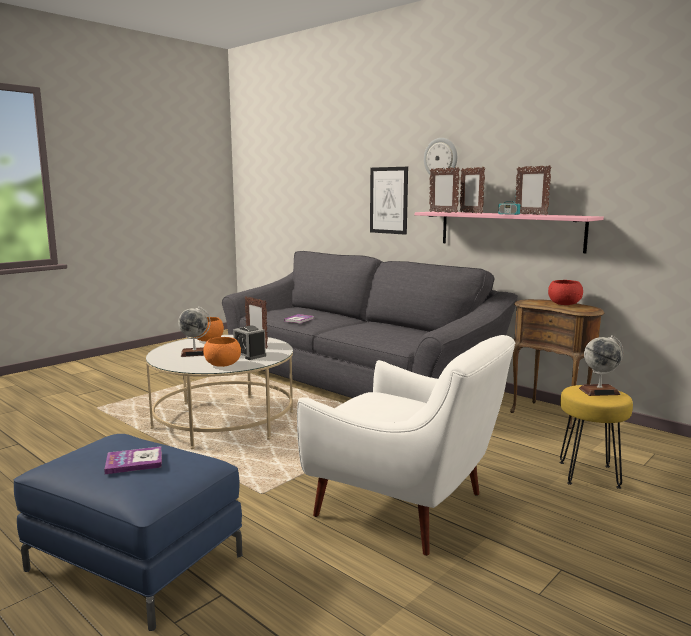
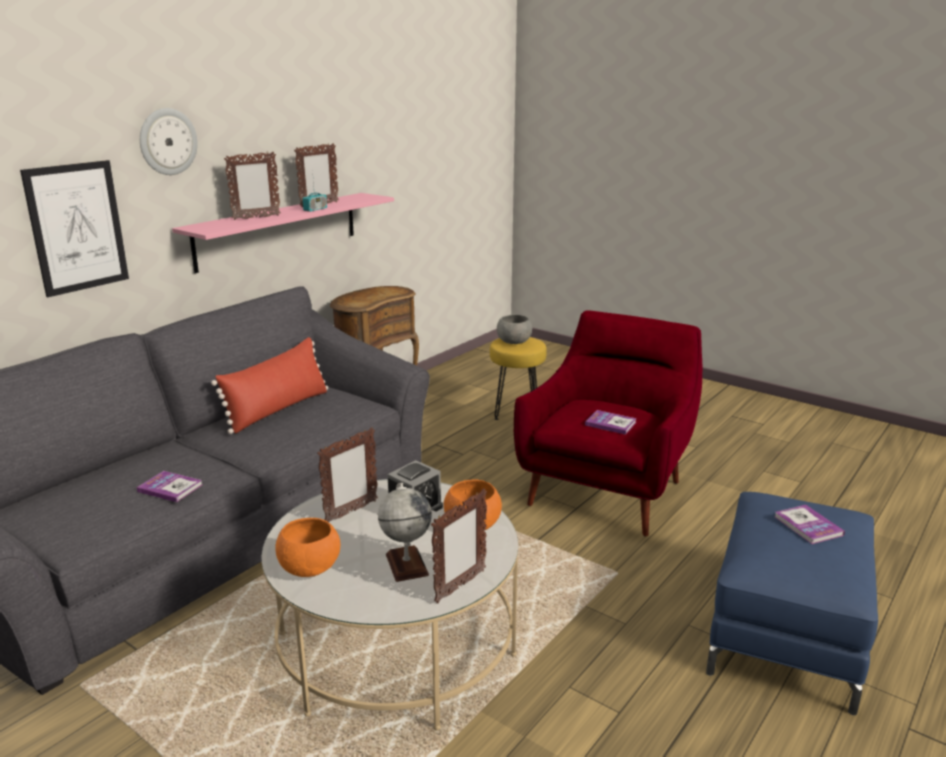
camera: 95 degrees left, 10 degrees up
(365, 408) = (610, 423): none -> book
(397, 330) = (278, 410): none -> red pillow
(407, 507) = (607, 489): white armchair -> red armchair
(443, 212) = (236, 225): picture frame -> picture frame (460, 586)
(564, 304) = (366, 294): red bowl -> none
(599, 391) = (514, 342): globe -> grey bowl

